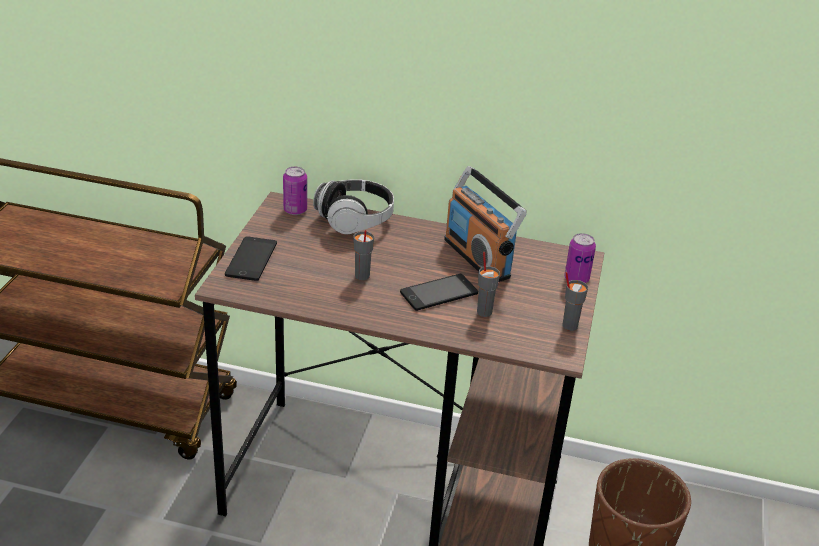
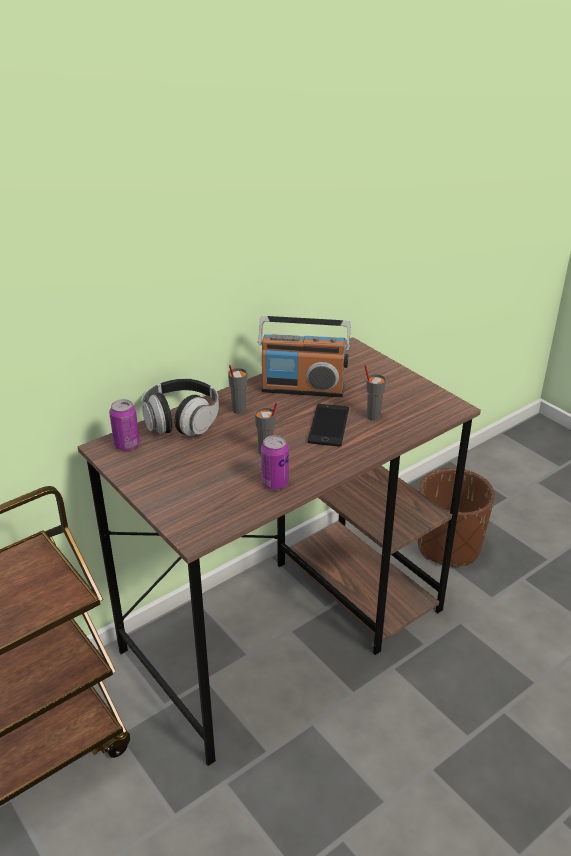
camera: 50 degrees left, 0 degrees up
(251, 259) = (172, 501): phone -> none
(569, 325) = (424, 389): grey cup -> grey cup (238, 410)
(576, 279) = (373, 361): can -> can (275, 483)

